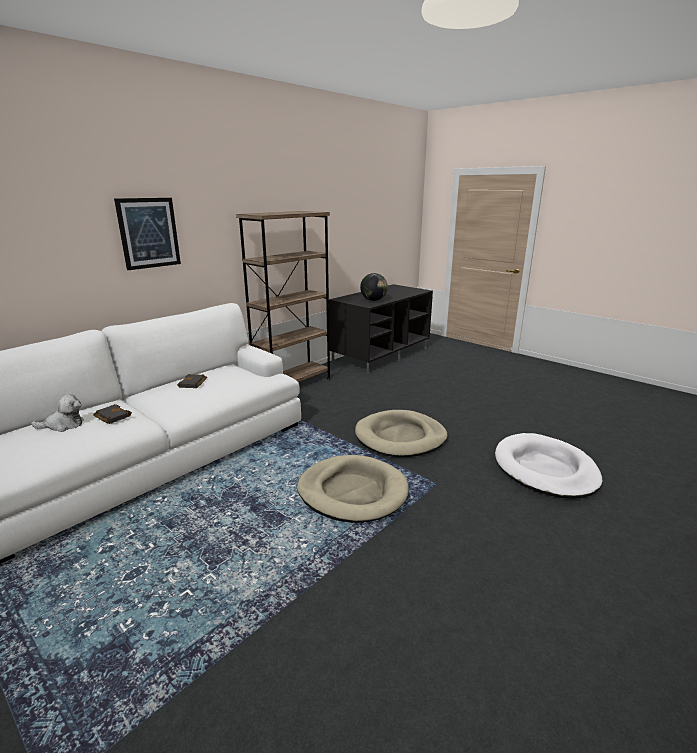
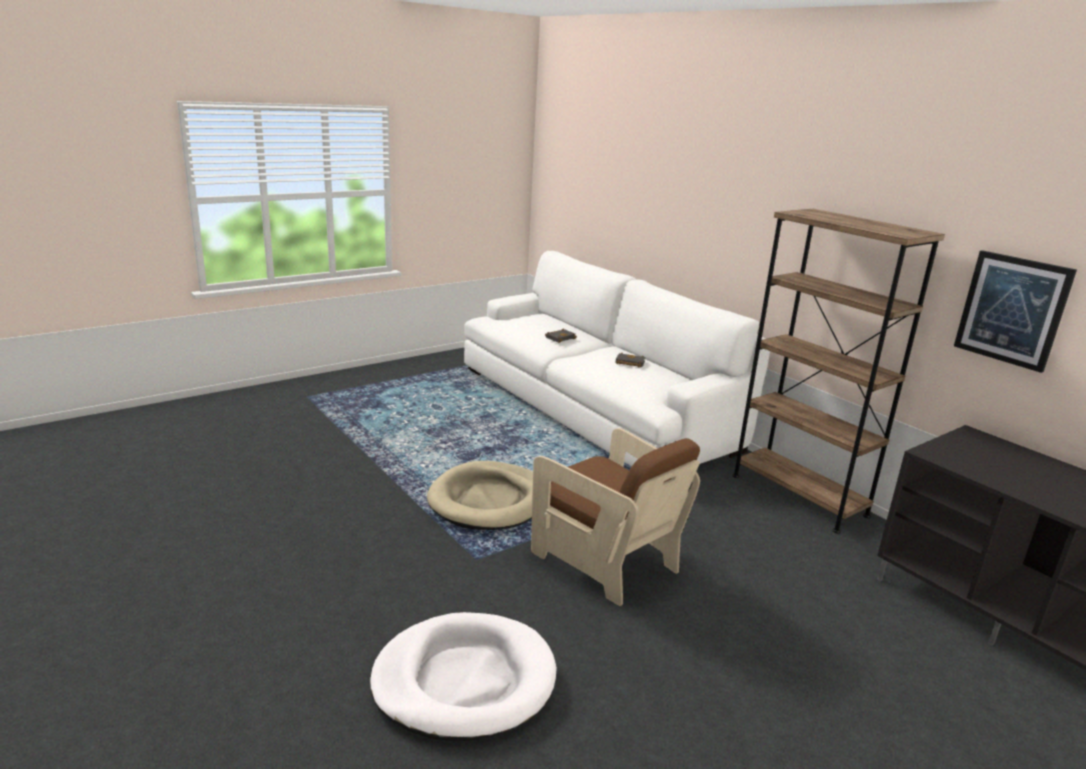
camera: 100 degrees right, 0 degrees up
(63, 425) = (551, 326): plush toy -> none
(148, 233) = (715, 205): picture -> picture (1012, 310)
(373, 300) = (985, 466): globe -> none
(400, 437) = (605, 560): beige dog bed -> brown armchair

